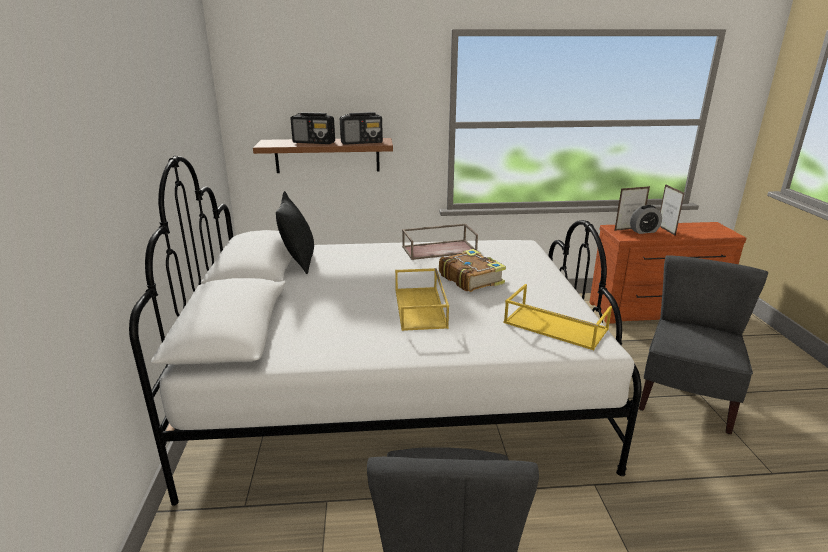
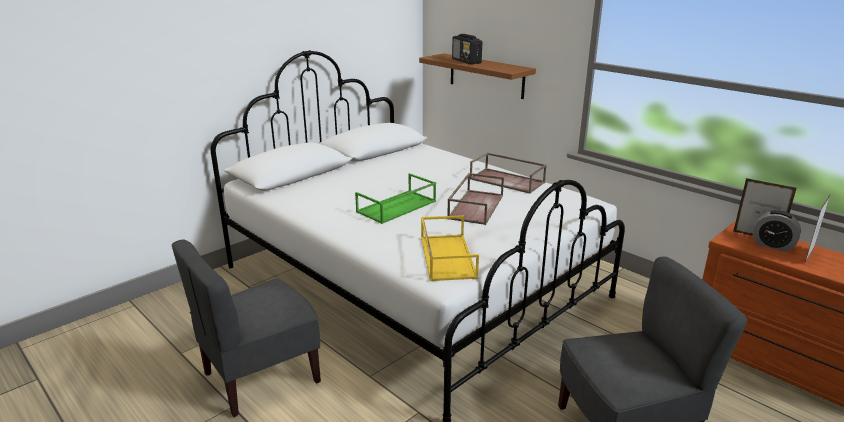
camera: 50 degrees right, 0 degrees up
(299, 261) = (401, 154): black pillow -> none
(362, 142) = (497, 67): radio -> none
(421, 308) = (396, 207): yellow tray -> green tray
(471, 279) = (475, 206): book -> brown tray

